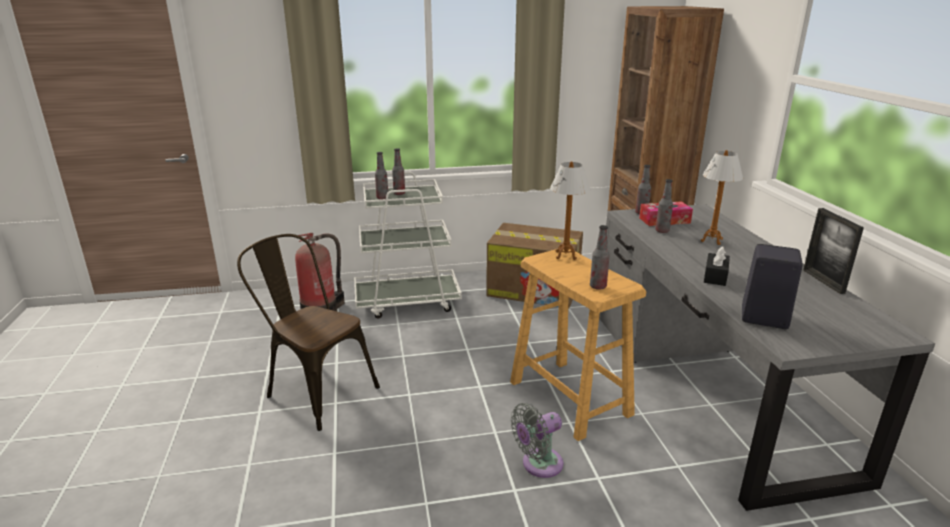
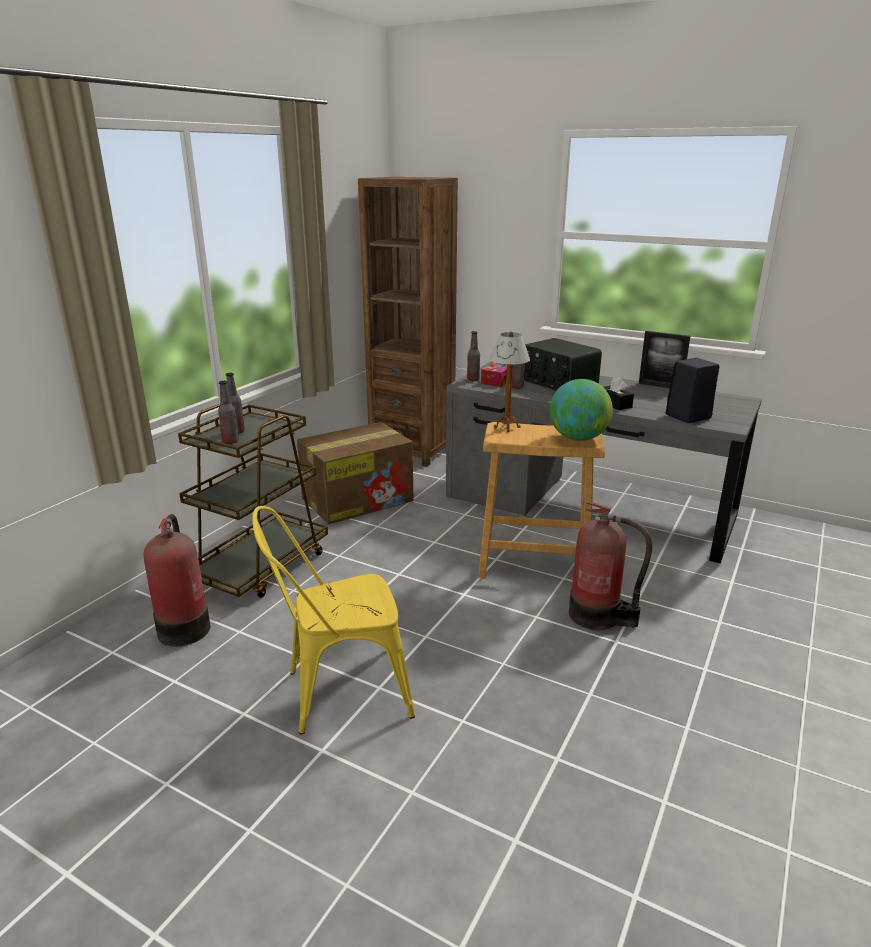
camera: 50 degrees left, 0 degrees up
(315, 390) = (337, 692): brown chair -> yellow chair
(408, 301) = (261, 566): white cart -> brown cart
(538, 464) = (598, 616): grey fan -> fire extinguisher
(598, 286) = (578, 438): bottle -> globe
(711, 240) = (557, 383): table lamp -> radio

